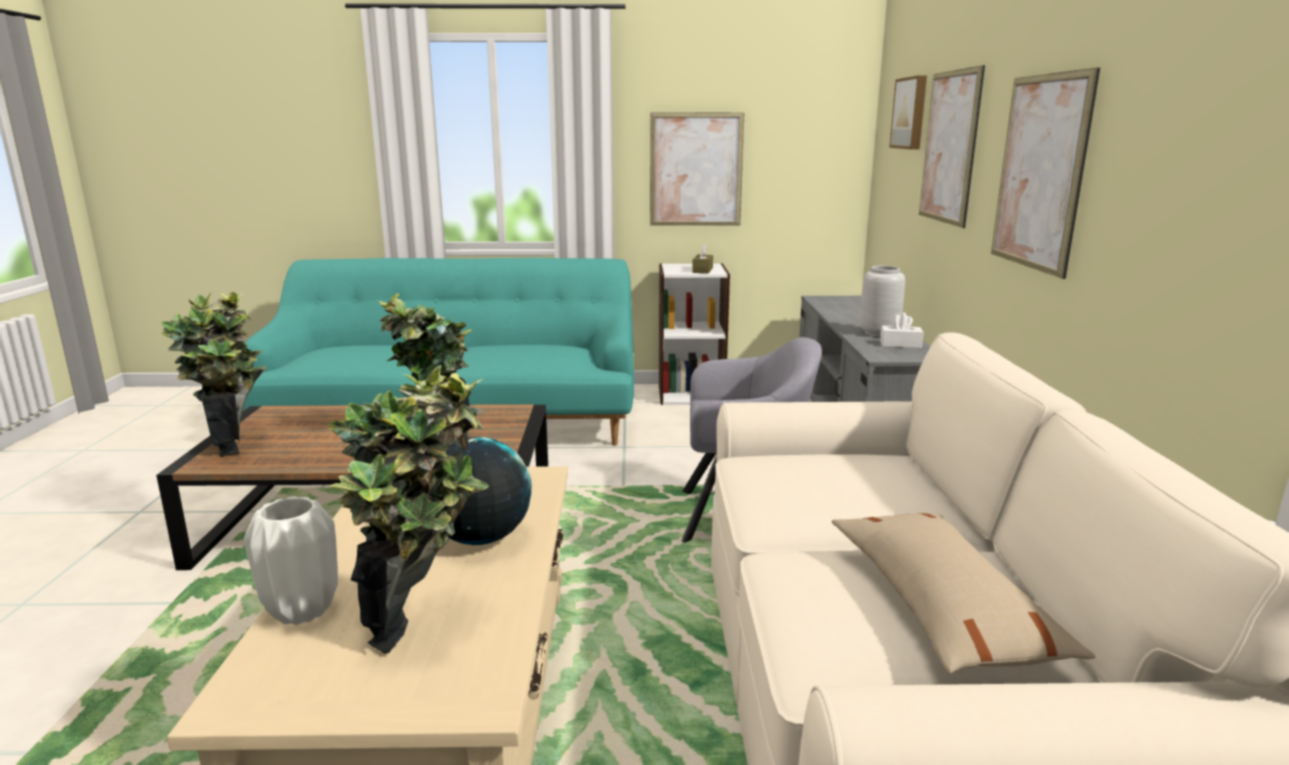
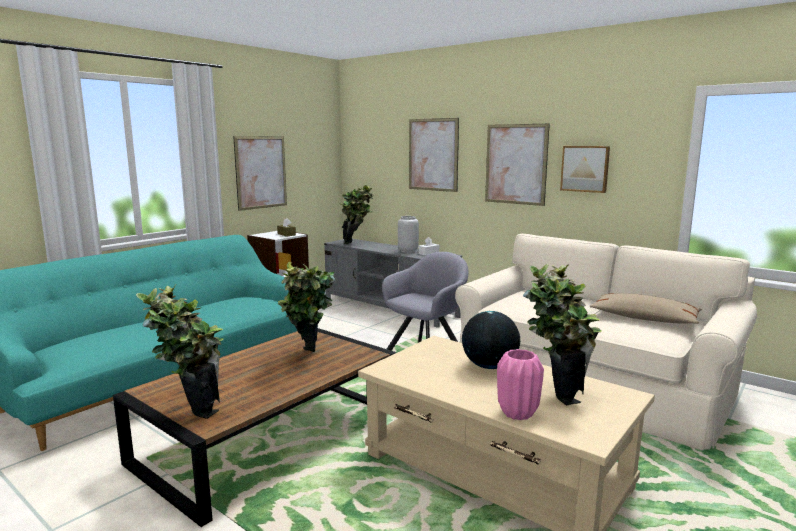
camera: 50 degrees left, 5 degrees down
(303, 610) = (518, 413): white vase -> pink vase
(845, 304) = (356, 243): none -> potted plant
(911, 113) = (387, 138): picture -> picture (585, 168)

